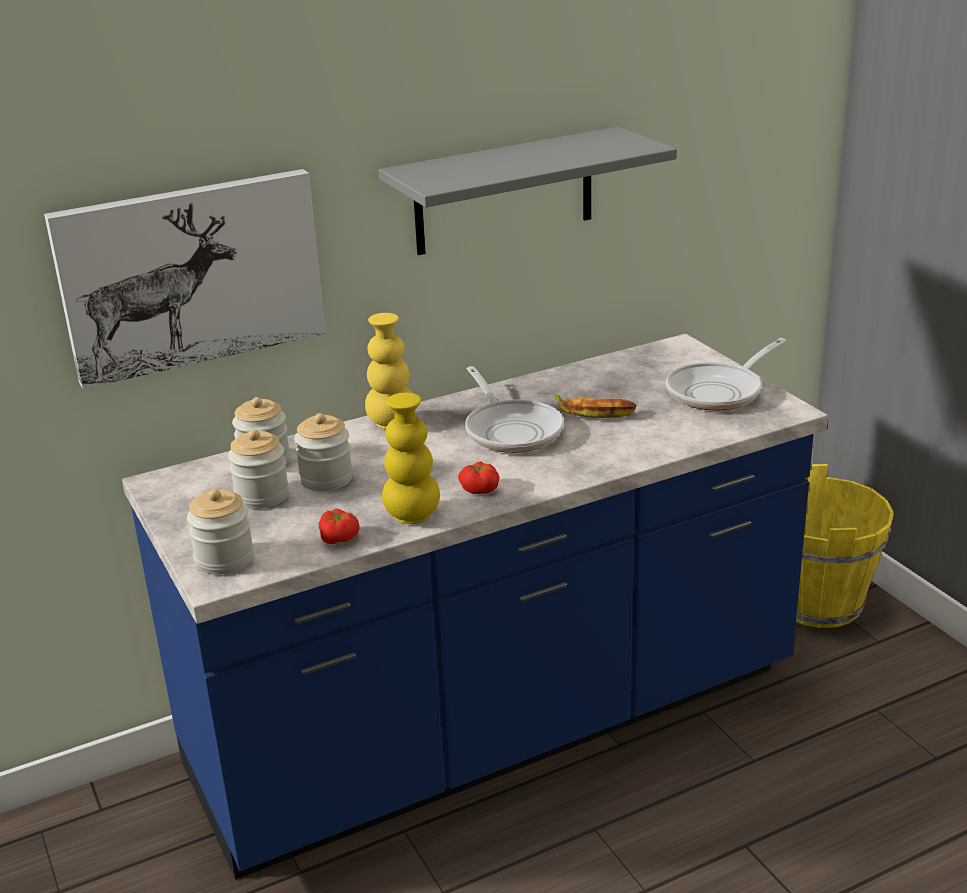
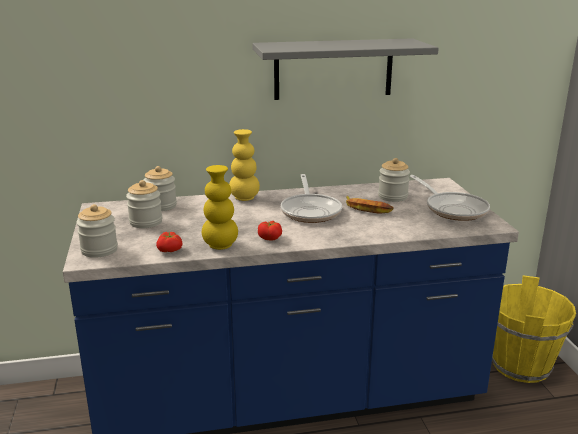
camera: 15 degrees right, 5 degrees down
(191, 275) = (132, 89): picture -> none
(326, 479) = (187, 219): jar -> jar (392, 196)
(719, 391) = (453, 209): frying pan -> frying pan turned 90 degrees counterclockwise

